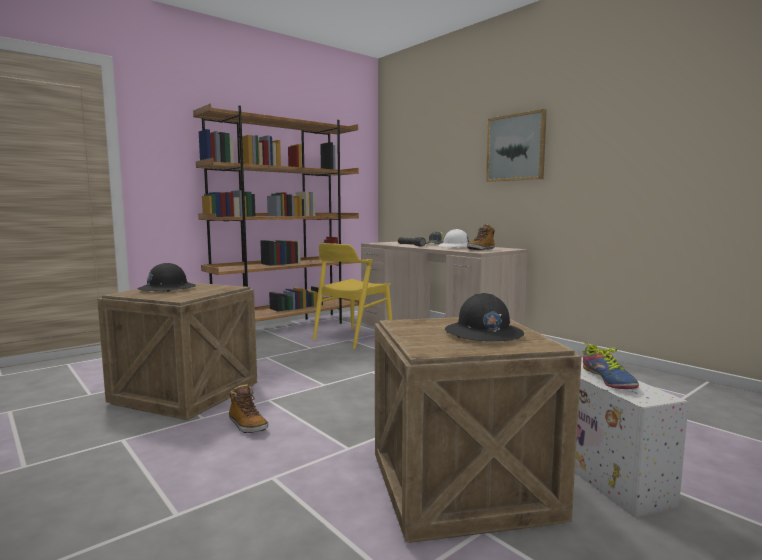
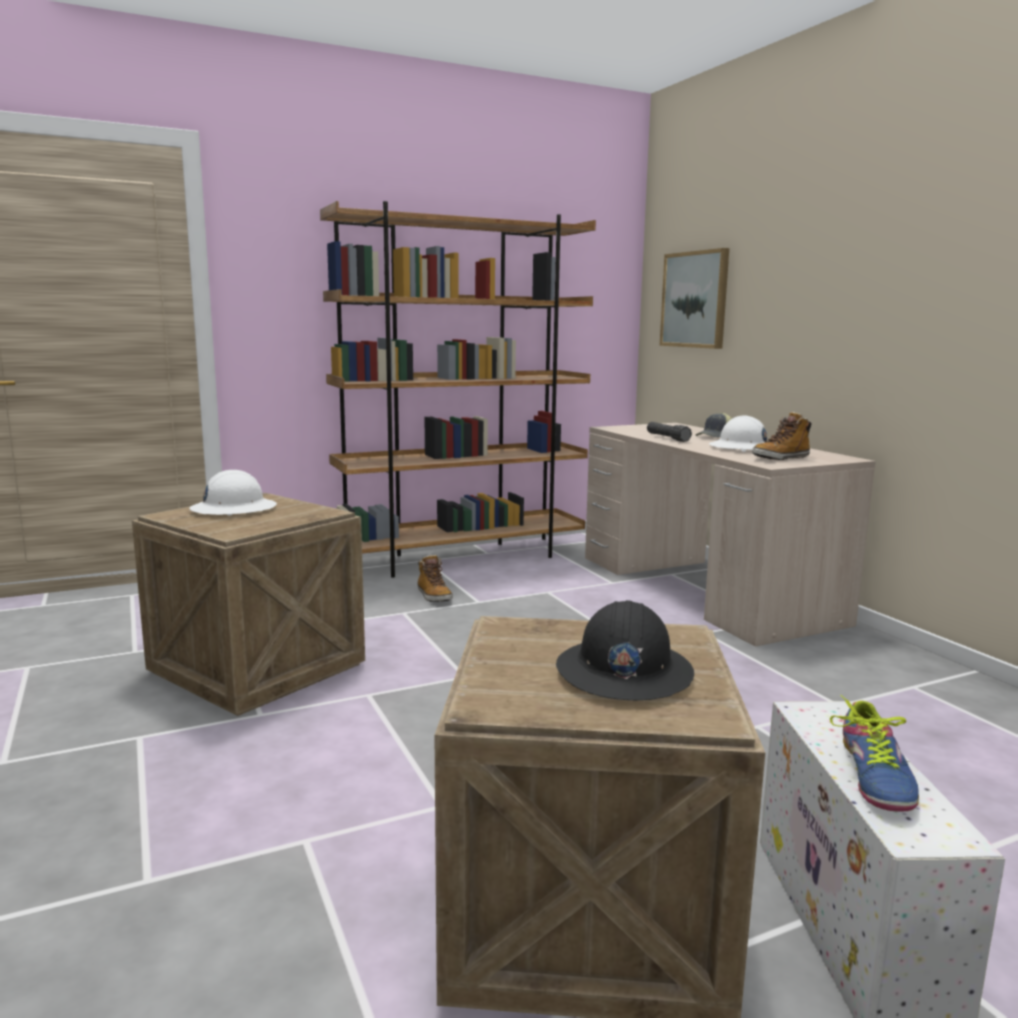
camera: 15 degrees right, 5 degrees up
(167, 289) = (233, 509): black hard hat -> white hard hat
(247, 425) = (315, 738): boot -> boot (433, 596)
(353, 338) = (555, 589): yellow chair -> none
(516, 147) = (871, 267): picture -> picture (695, 299)

